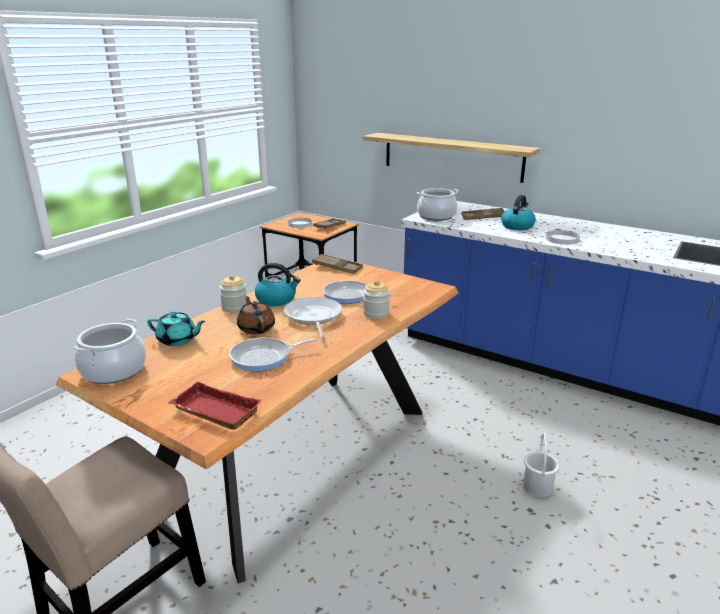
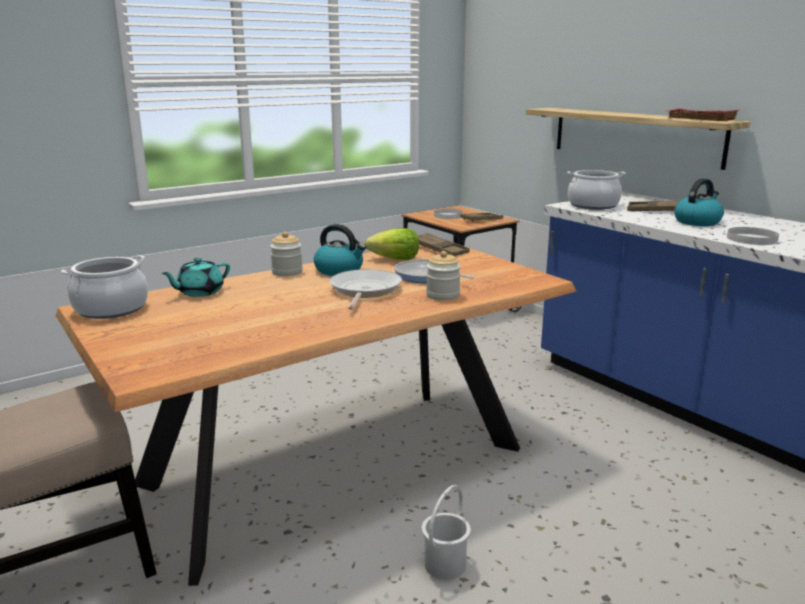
camera: 20 degrees right, 5 degrees down
(178, 340) = (199, 292): turquoise teapot -> turquoise teapot turned 105 degrees clockwise
(213, 412) = (166, 358): red tray -> red tray (699, 119)
(256, 328) = (291, 292): brown teapot -> none
(264, 358) = (271, 319): frying pan -> none
(311, 282) = (395, 259): none -> lettuce
(538, 487) = (634, 572): white bucket -> white bucket (446, 565)

